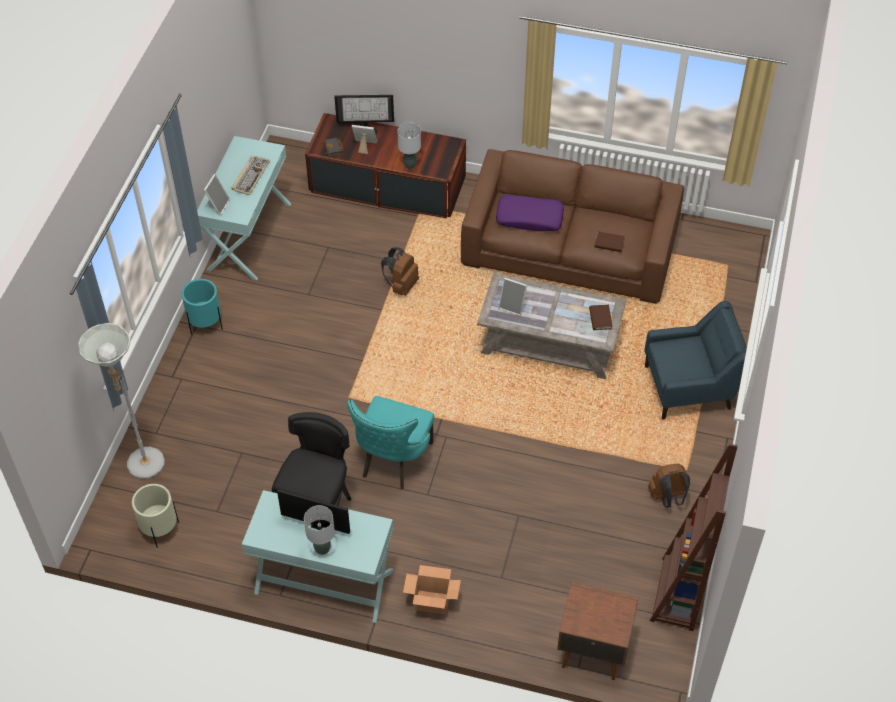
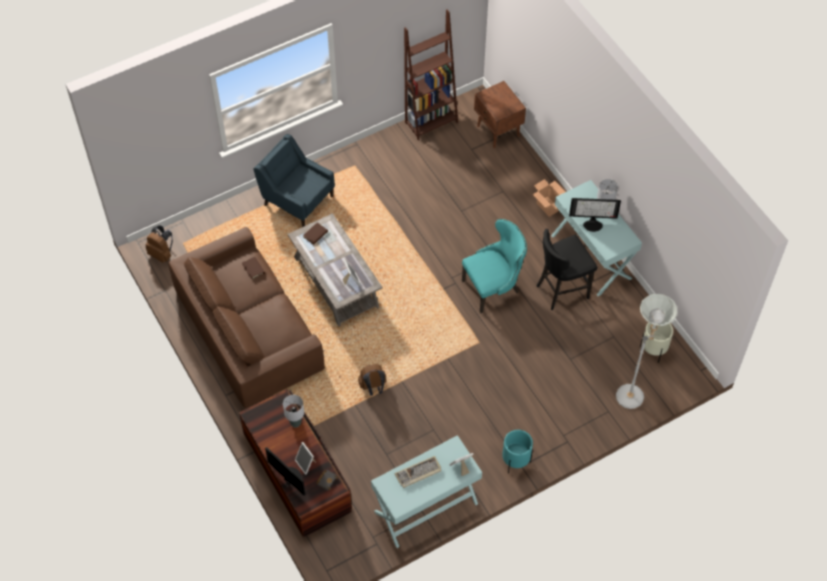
camera: 135 degrees left, 5 degrees up
(318, 521) = (593, 224): monitor -> monitor turned 60 degrees counterclockwise
(529, 218) = (274, 323): purple pillow -> none
(667, 497) = (380, 161): brown backpack -> brown backpack (162, 254)

